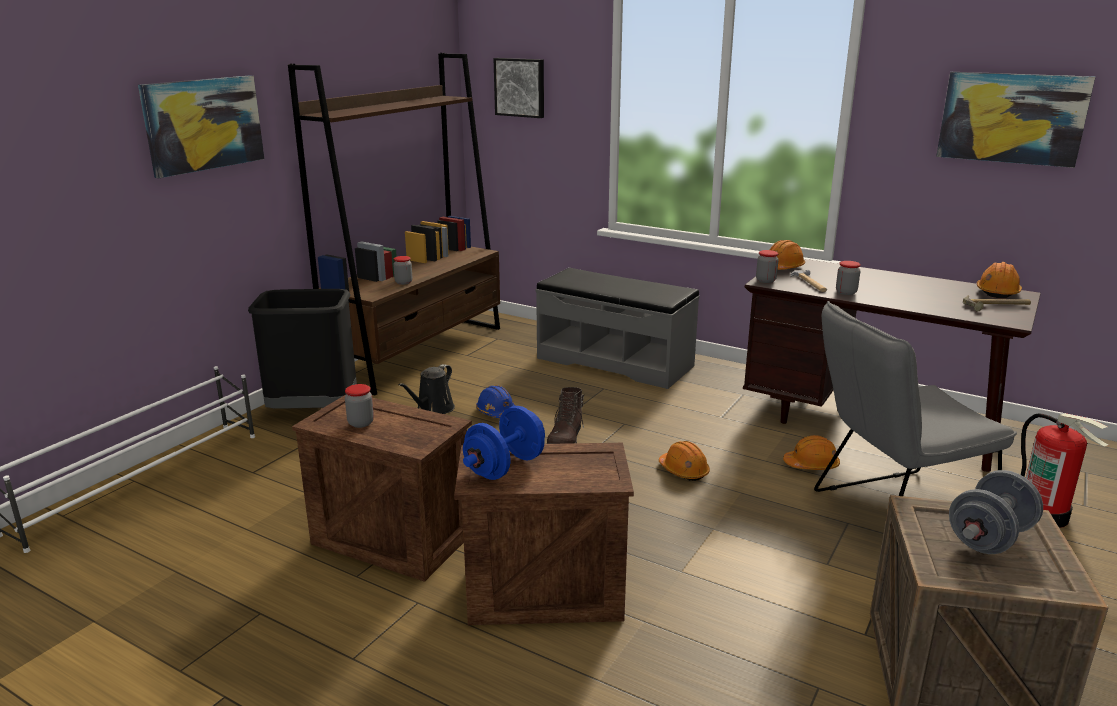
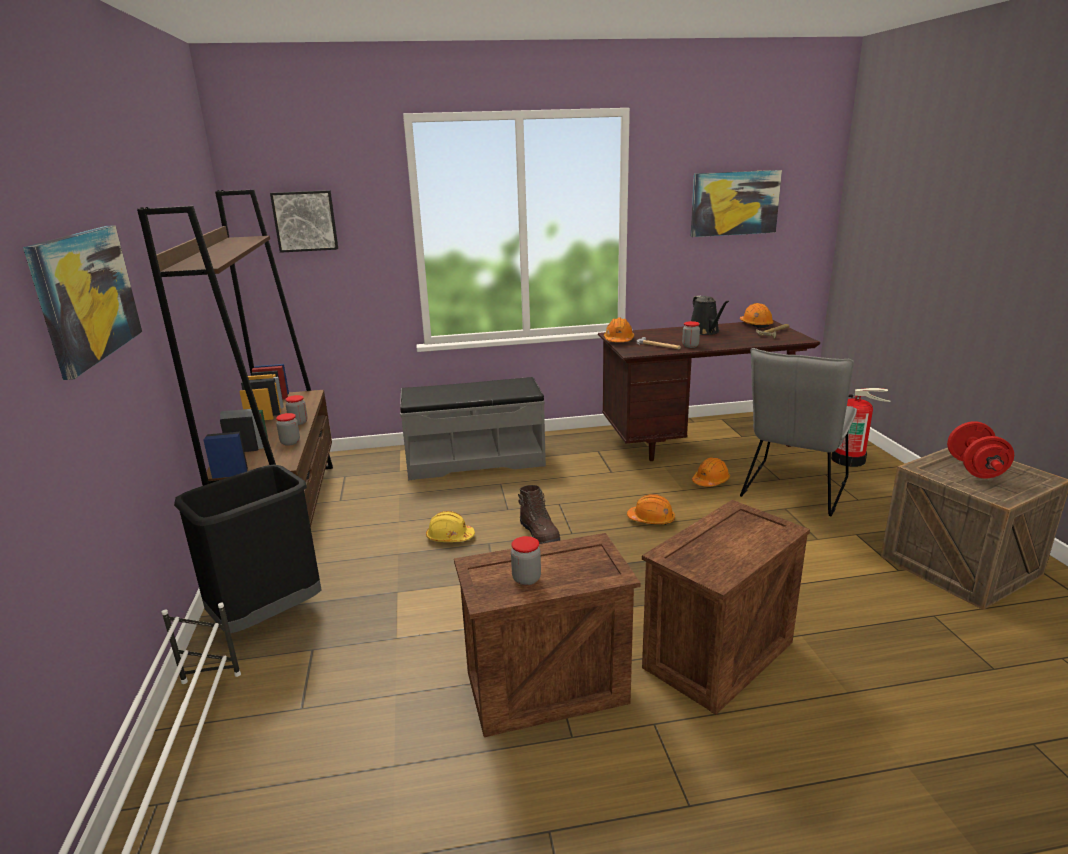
camera: 40 degrees left, 0 degrees up
(433, 410) = (390, 560): black watering can -> black watering can (705, 332)
(497, 412) = (450, 537): blue hard hat -> yellow hard hat
(505, 467) = (707, 555): blue dumbbell -> none
(765, 280) = (630, 351): jar -> jar (298, 422)
(989, 538) = (975, 469): grey dumbbell -> red dumbbell

